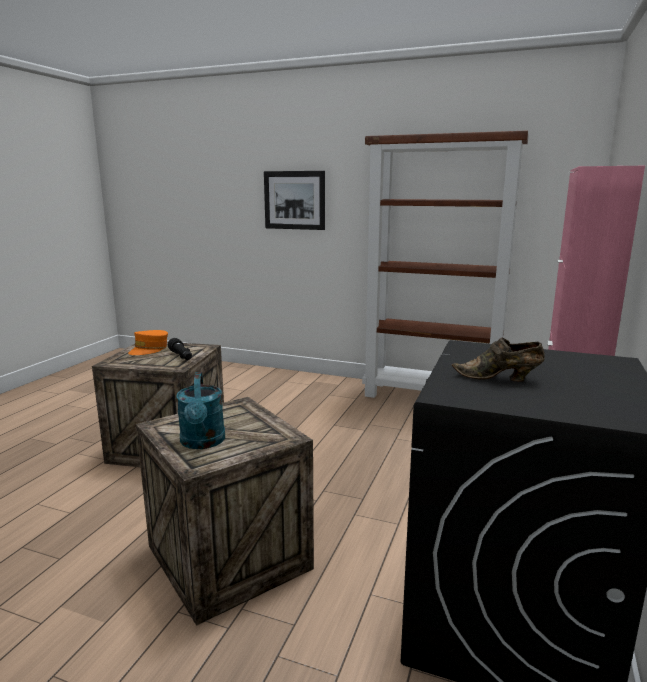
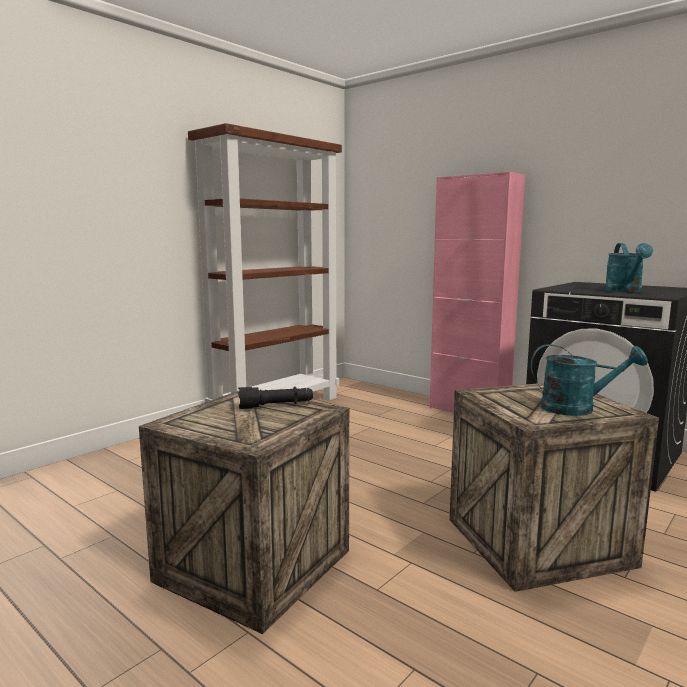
camera: 70 degrees left, 5 degrees down
(149, 349) = (210, 421): orange cap -> none
(294, 200) = (79, 197): picture -> none
(499, 378) = (625, 291): brown shoe -> turquoise watering can

